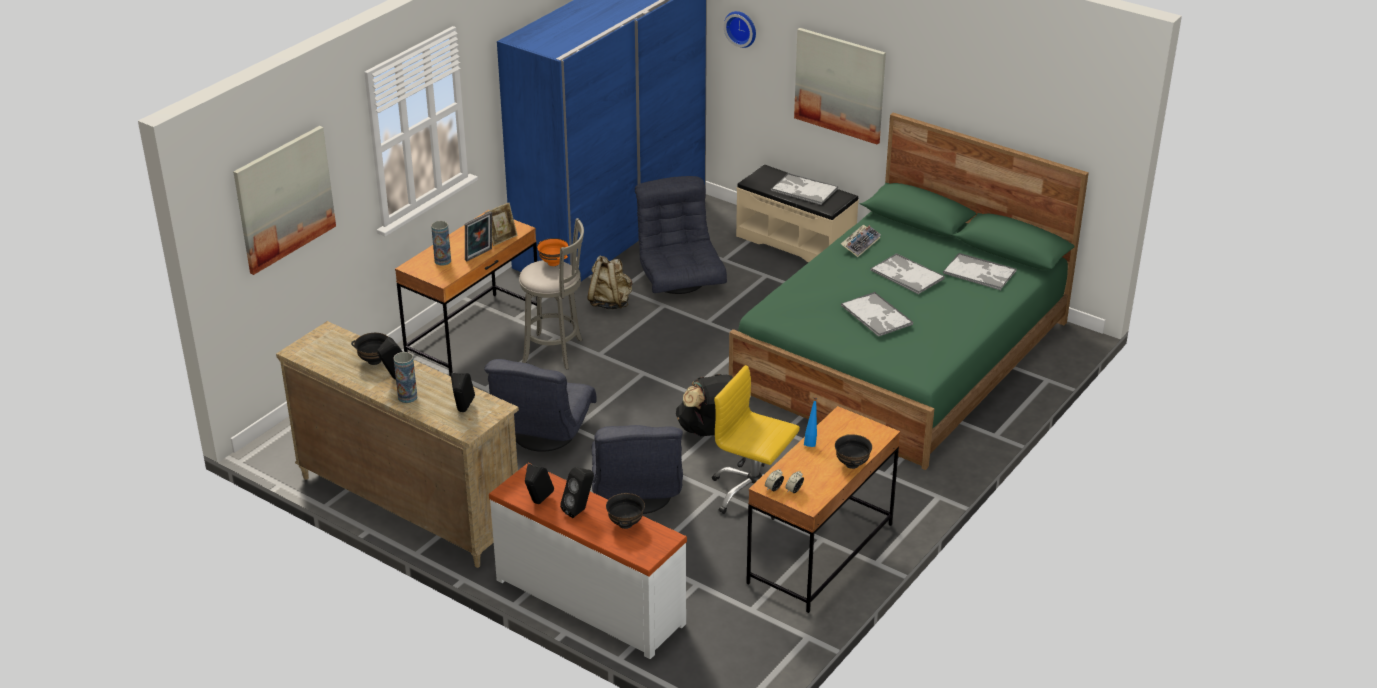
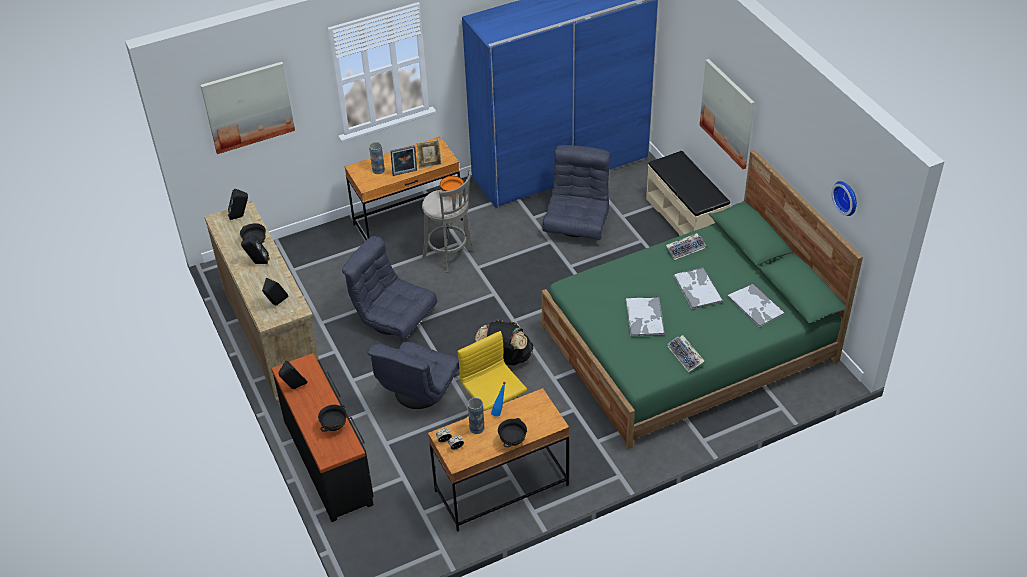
camera: 30 degrees right, 10 degrees up
(407, 397) = (252, 280): vase -> vase (477, 428)
(542, 433) = (394, 318): grey armchair -> grey armchair turned 75 degrees clockwise
(579, 510) = (314, 404): black speaker -> black speaker (240, 216)
(591, 600) = (329, 461): white dresser -> black dresser
(610, 302) = (515, 227): beige backpack -> none
(741, 28) = (678, 43): wall clock -> wall clock (847, 197)
(803, 190) = (692, 183): tray -> none
(951, 337) = (686, 356): none -> keyboard

